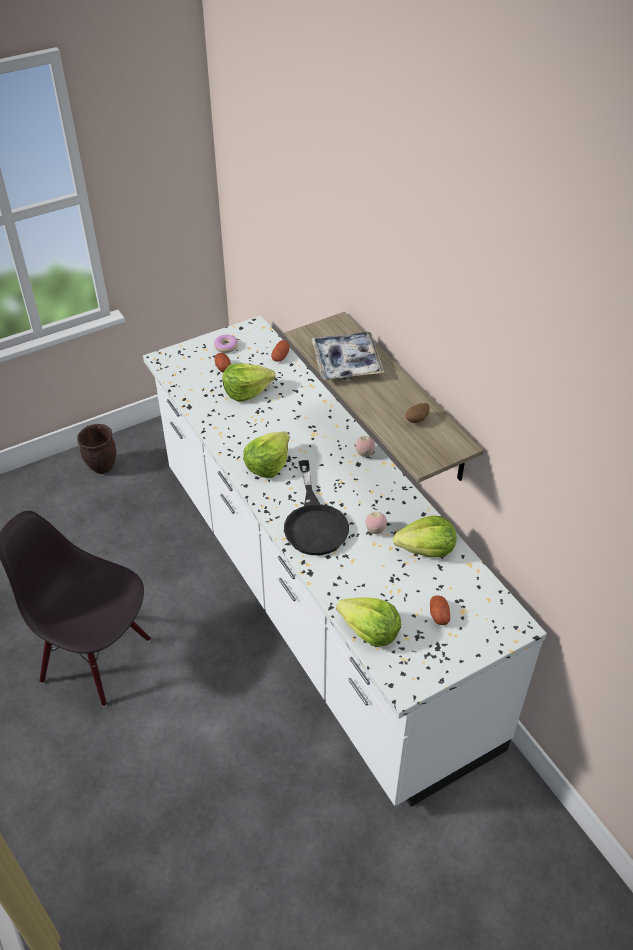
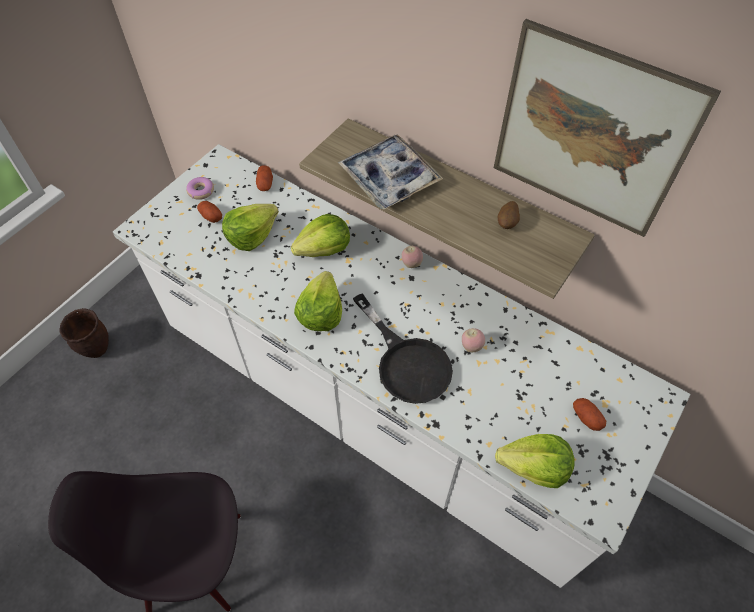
camera: 25 degrees left, 10 degrees up
(426, 549) = (531, 348): lettuce -> lettuce (324, 249)
(475, 356) = (590, 134): none -> picture

